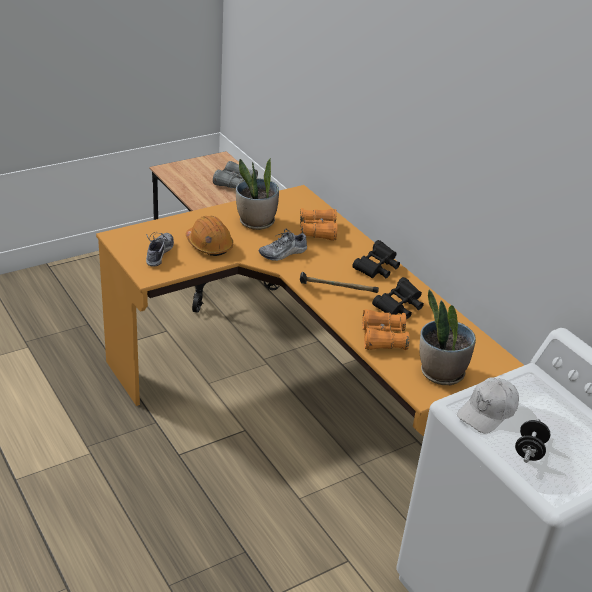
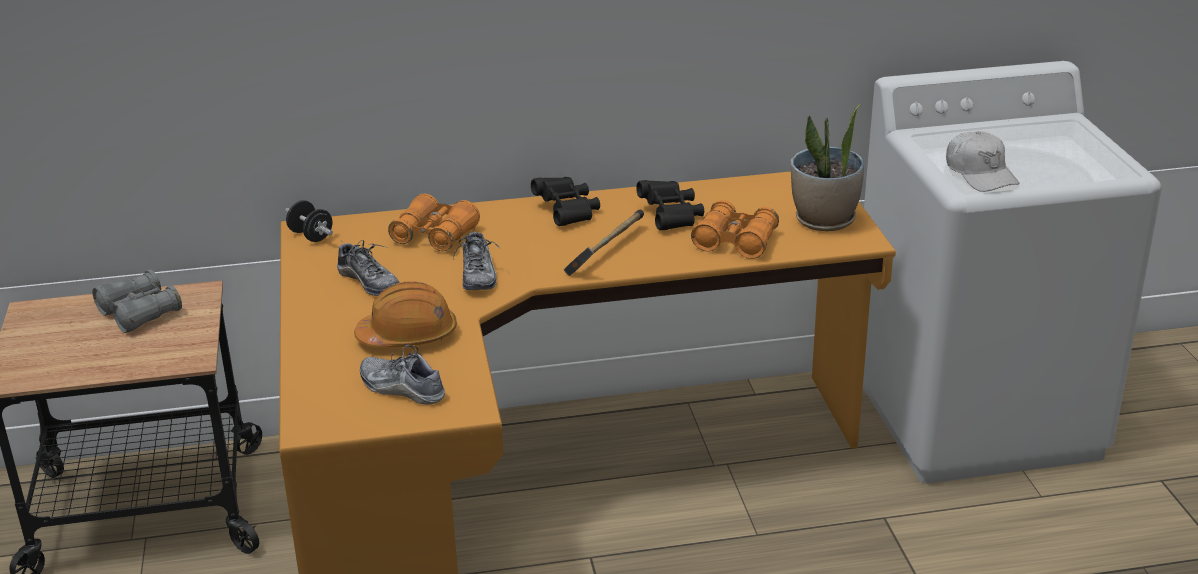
camera: 65 degrees left, 5 degrees down
(256, 222) = (369, 282): potted plant -> shoe
(529, 451) = (1051, 167): black dumbbell -> black dumbbell (311, 236)

